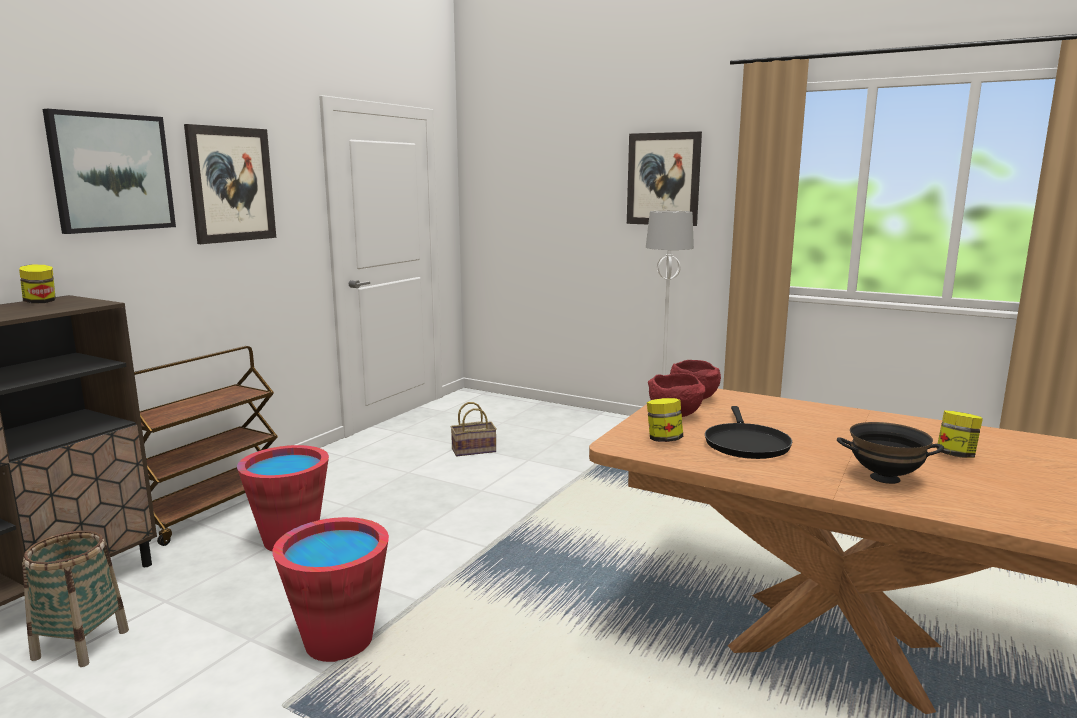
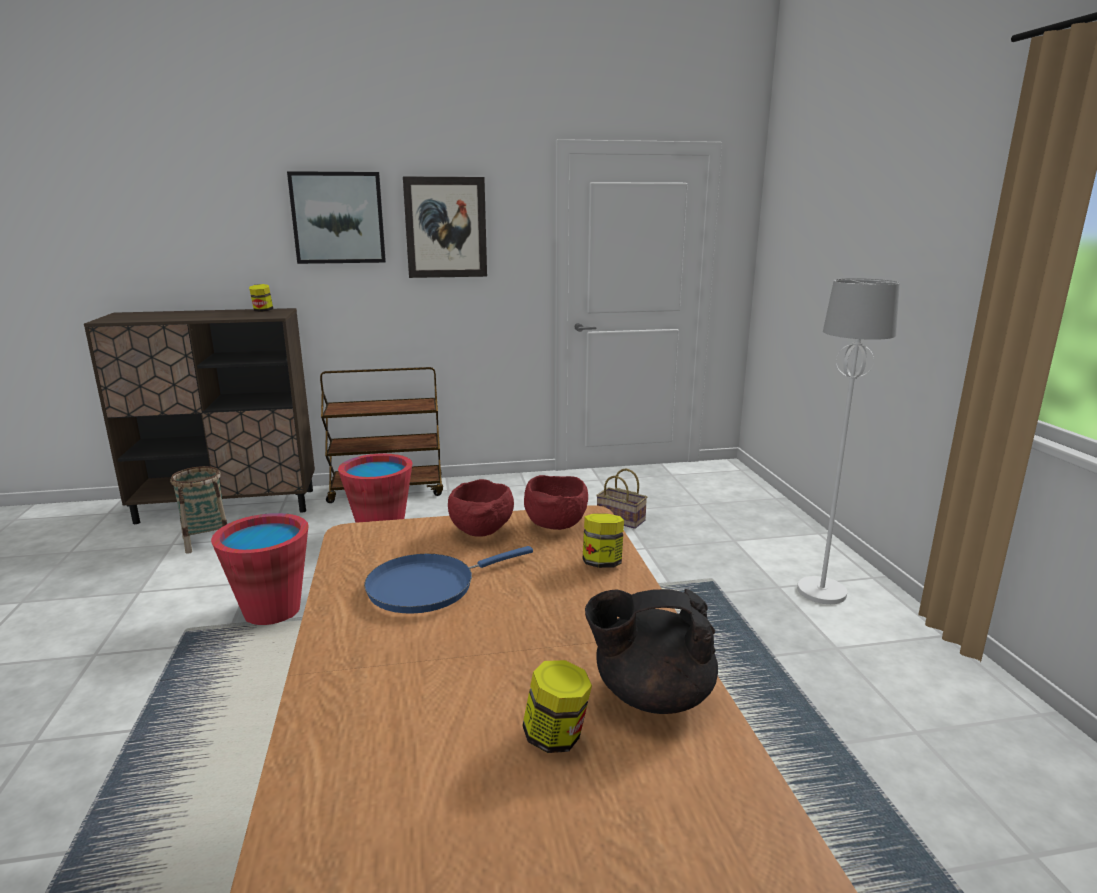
camera: 50 degrees right, 5 degrees up
(663, 179) = (926, 232): picture -> none
(664, 440) = (392, 547): jar -> jar (602, 563)
(745, 444) = (428, 587): black frying pan -> blue frying pan
(885, 477) = (394, 695): black bowl -> none
(929, 431) = (651, 695): none -> black teapot

